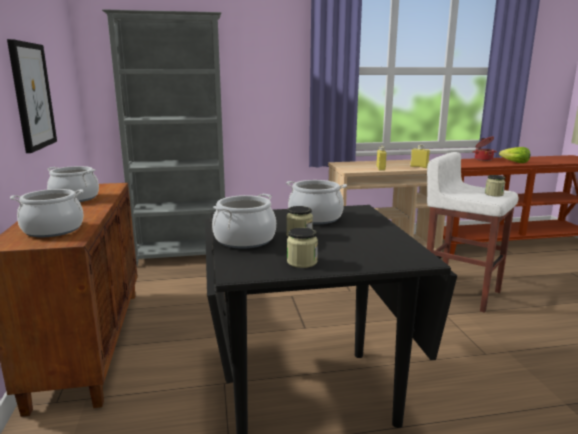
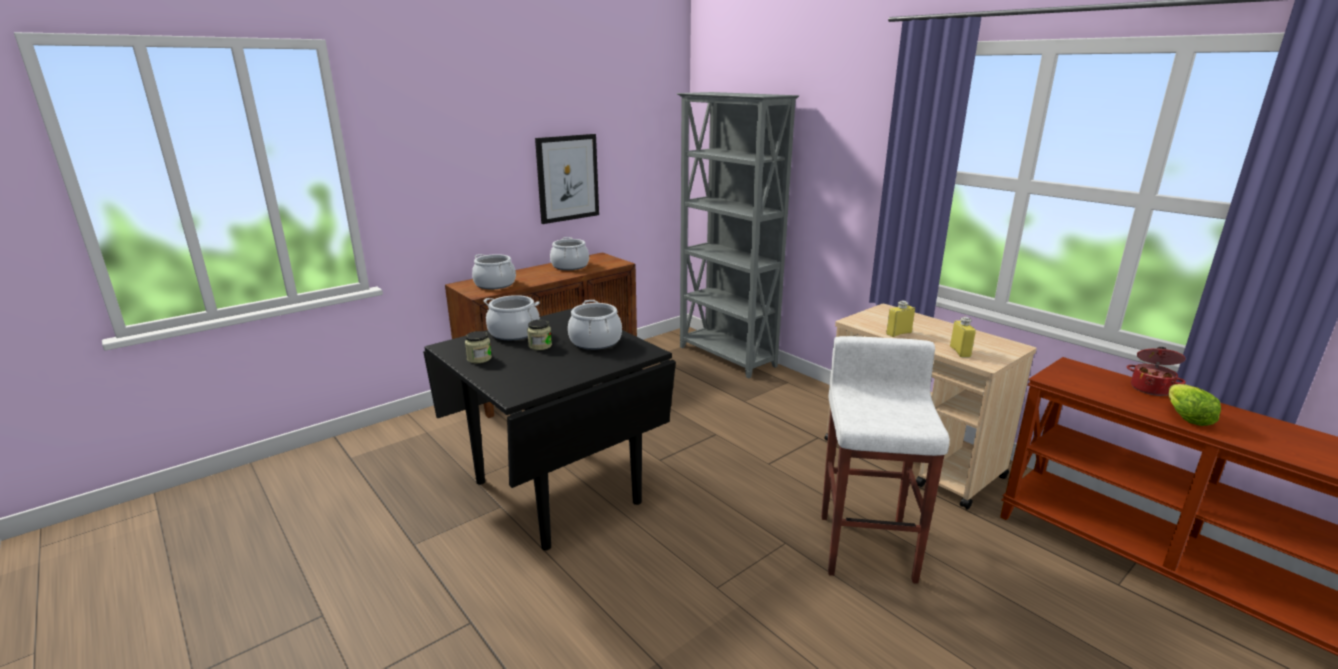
camera: 60 degrees right, 5 degrees up
(494, 194) = (893, 421): jar -> none

